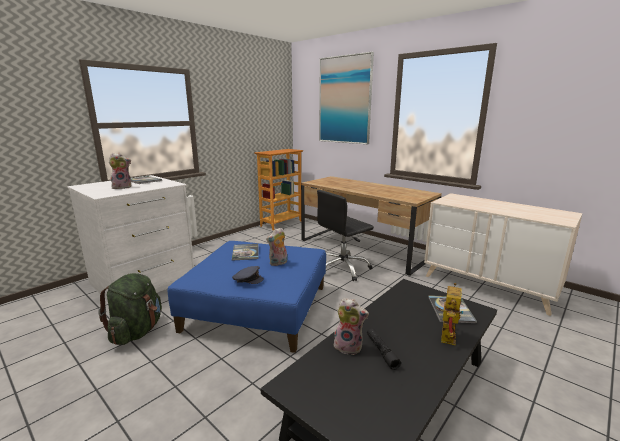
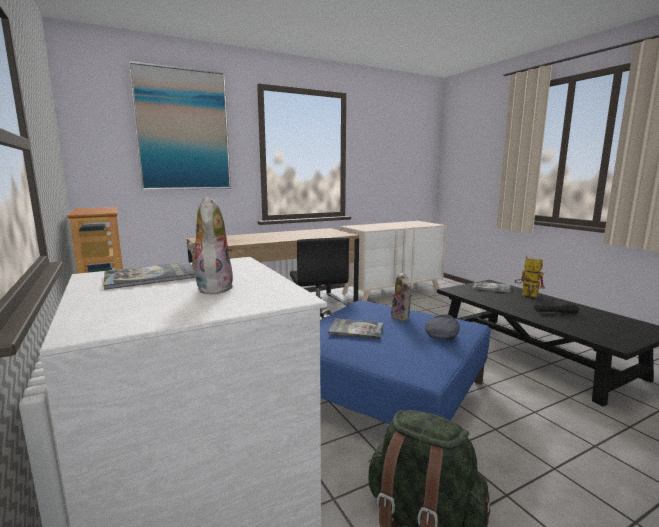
camera: 70 degrees left, 5 degrees down
(349, 346) = (552, 320): plush toy -> none

